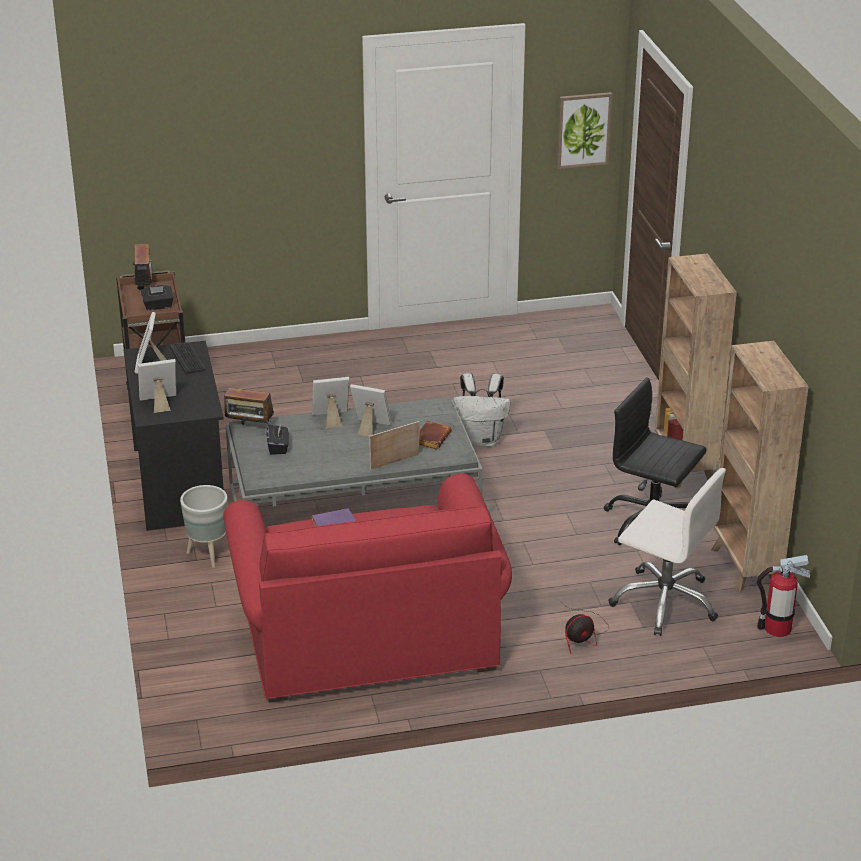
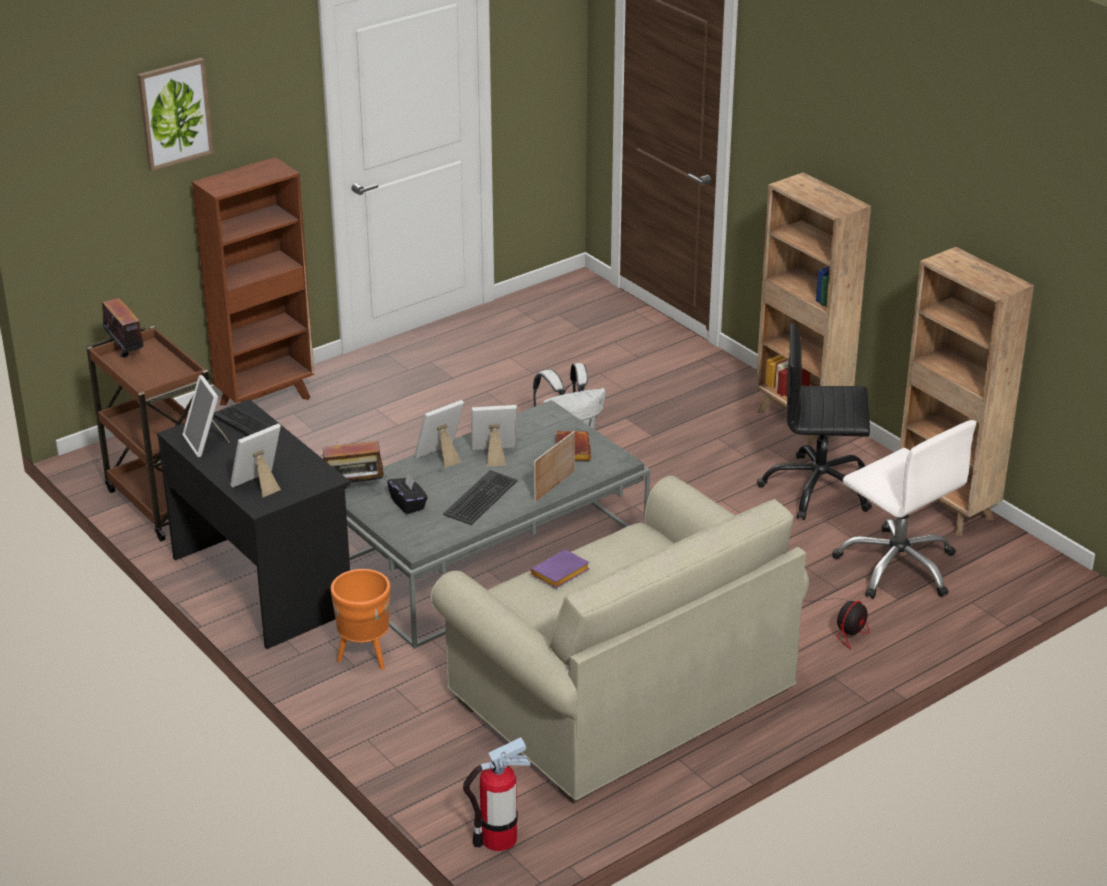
camera: 25 degrees left, 0 degrees up
(158, 306) = (164, 371): black tissue box -> none
(207, 555) = (364, 657): grey planter -> orange planter
(286, 351) = (267, 400): none -> brown bookcase
(334, 457) = (481, 498): none -> keyboard
(367, 635) = (620, 694): red sofa -> beige sofa
(583, 130) = (550, 68): picture -> picture (174, 113)
(665, 602) = (897, 566): white office chair -> white office chair turned 45 degrees clockwise
(777, 628) = (1026, 562): fire extinguisher -> fire extinguisher (498, 838)

